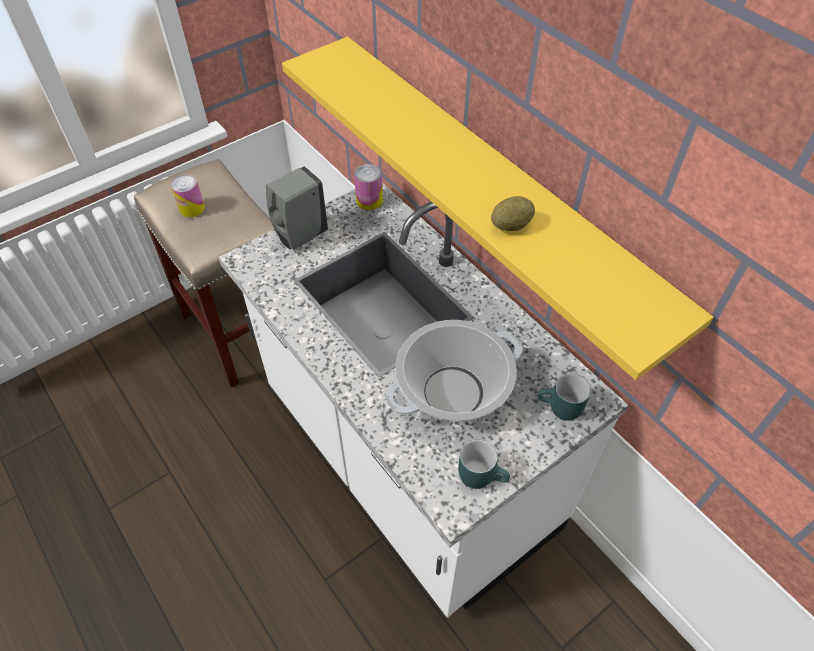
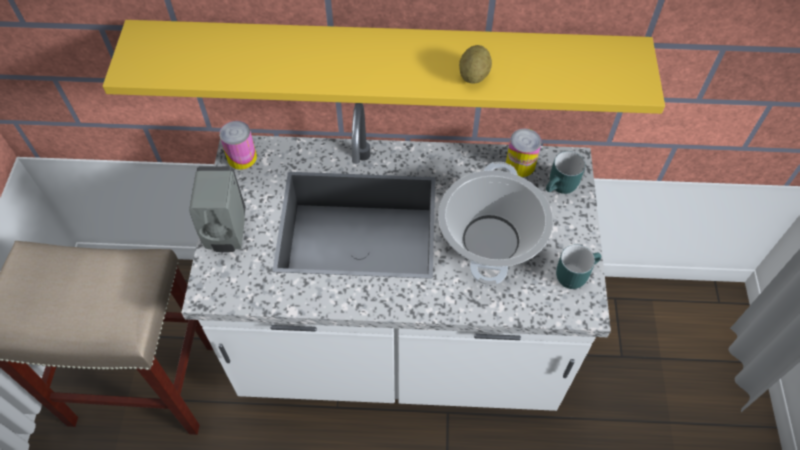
camera: 50 degrees left, 5 degrees up
(192, 208) = (60, 304): can -> can (520, 165)

